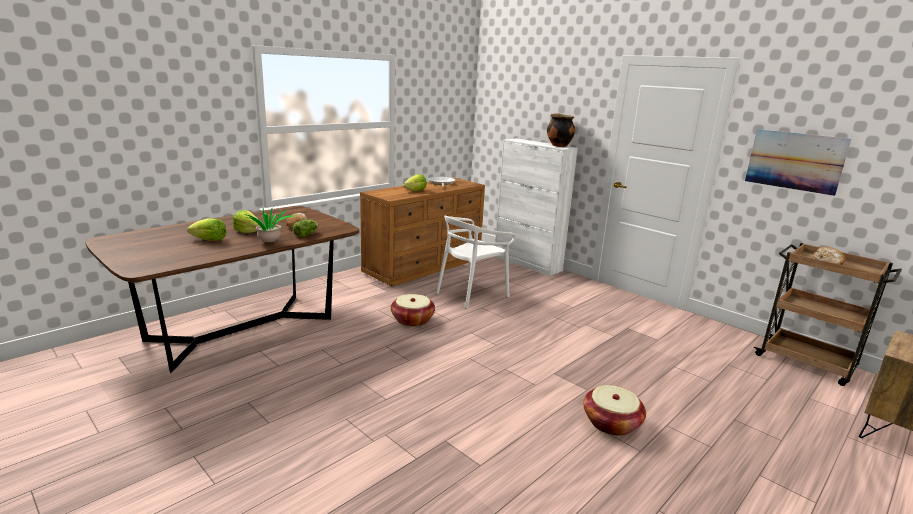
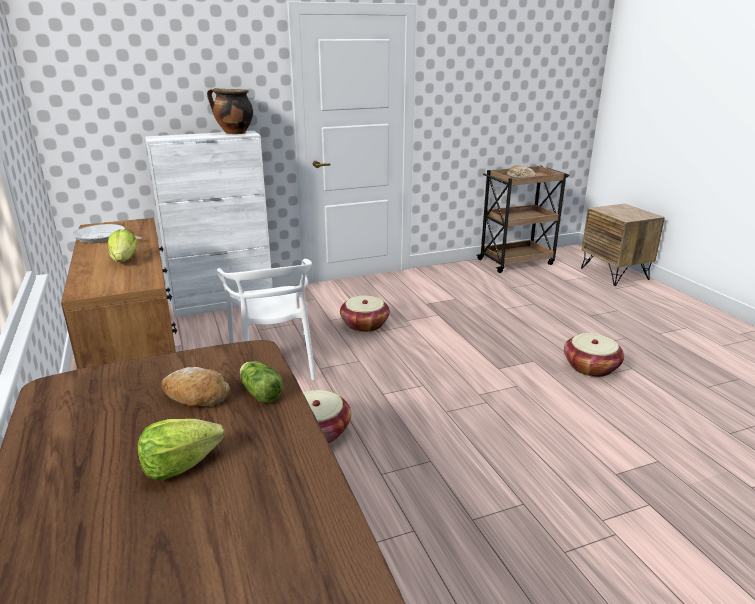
camera: 65 degrees left, 5 degrees up
(209, 240) = (197, 533): lettuce -> none
(269, 243) = (284, 440): potted plant -> none
(557, 310) = (364, 325): none -> basket
(795, 161) = (472, 100): picture -> none

